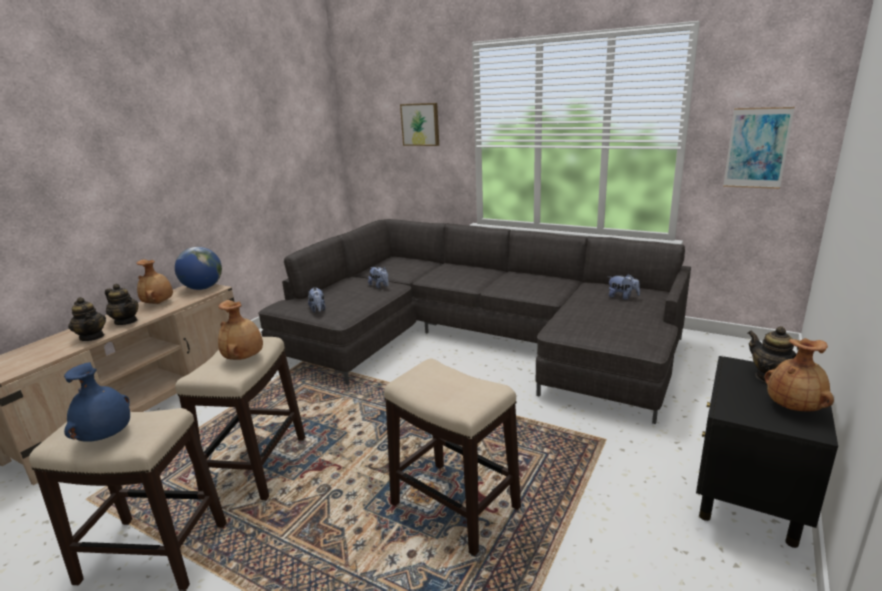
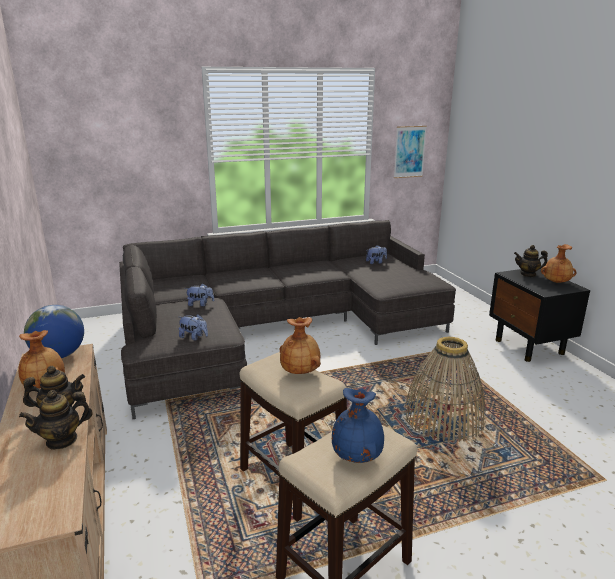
camera: 50 degrees left, 0 degrees up
(92, 337) = (62, 440): teapot -> teapot turned 150 degrees clockwise
(420, 124) = (145, 143): picture -> none
(454, 505) = (443, 417): stool -> basket

